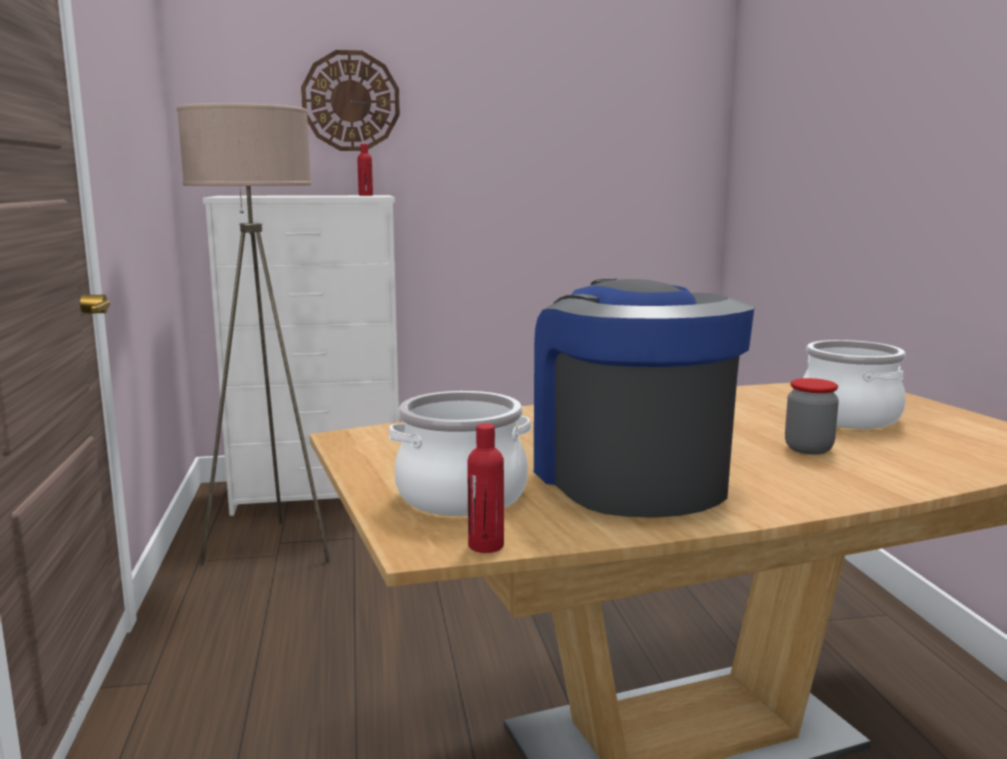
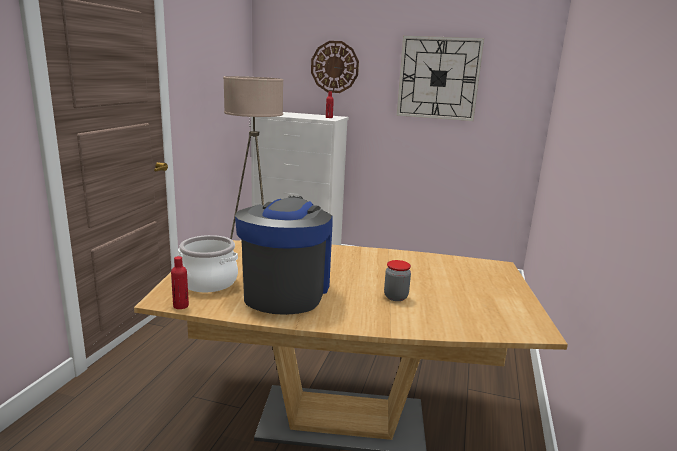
camera: 25 degrees right, 5 degrees up
(547, 115) = (438, 78): none -> wall clock
(847, 418) = (453, 285): cooking pot -> none

